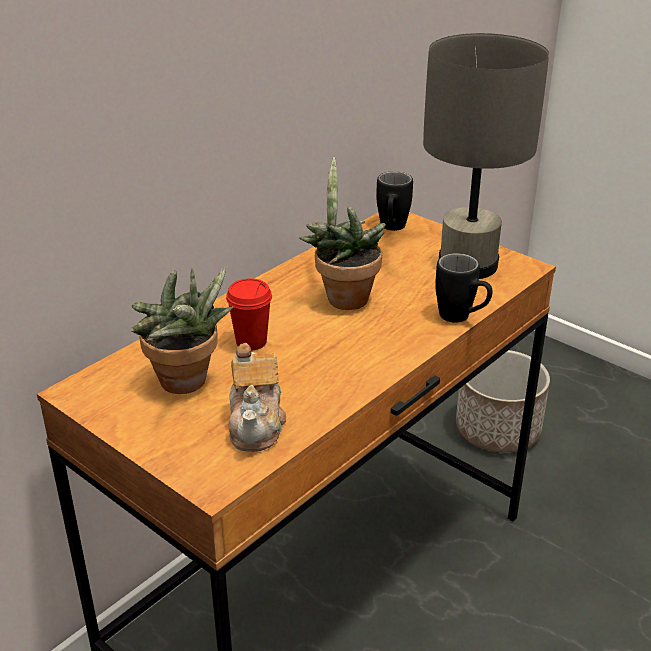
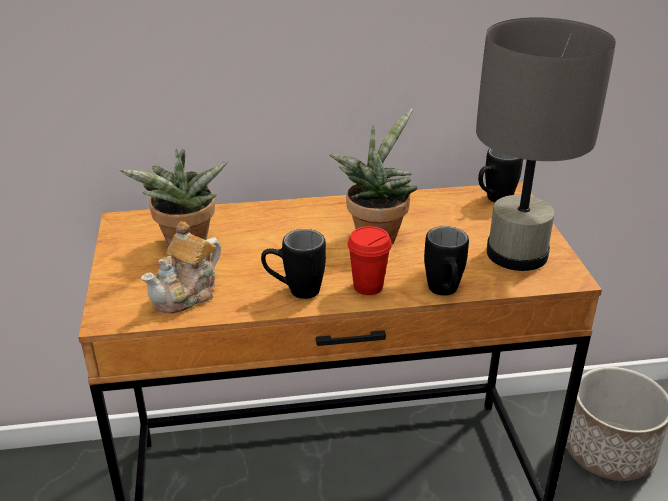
camera: 40 degrees right, 0 degrees up
(251, 342) = (265, 238): red cup -> red cup (368, 286)
(347, 374) = (294, 291): none -> black mug

